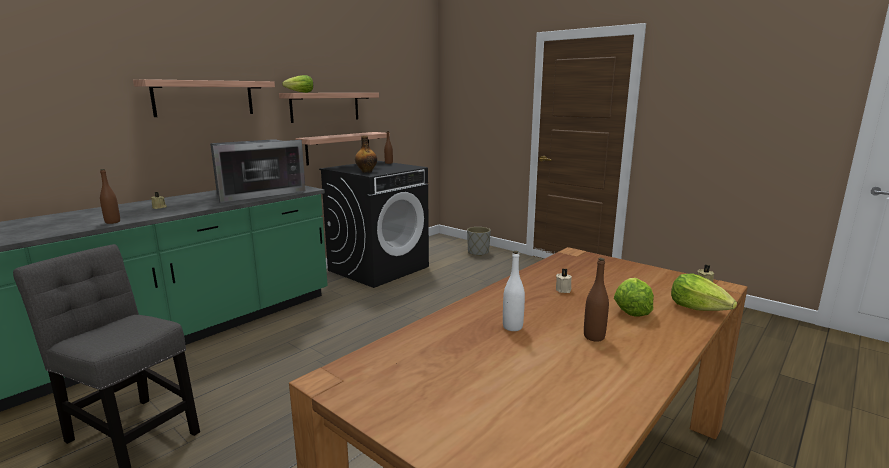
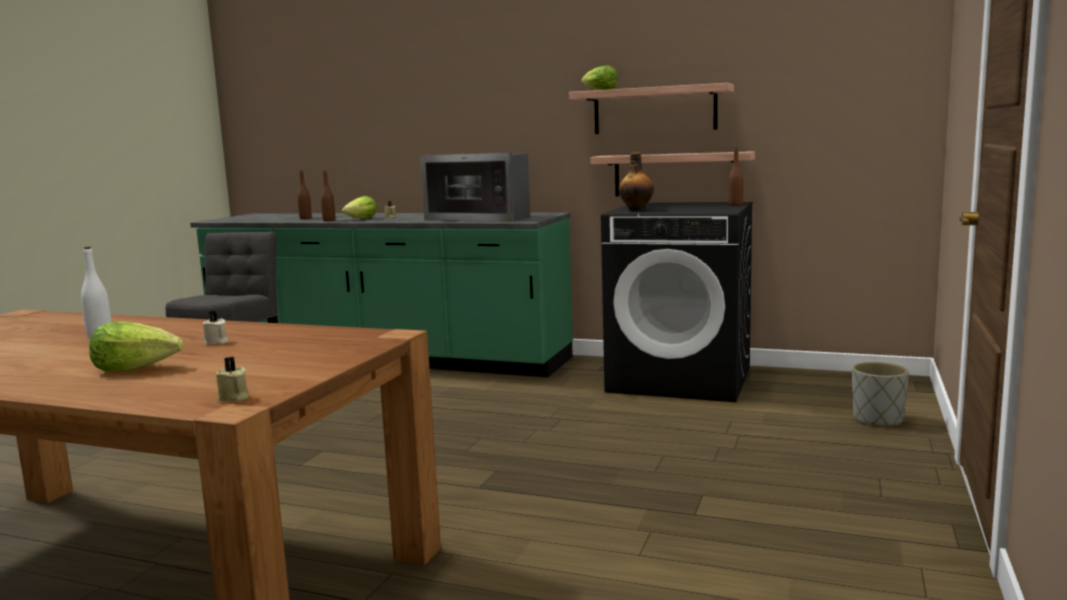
camera: 70 degrees right, 5 degrees down
(204, 98) = (487, 104): shelf -> none
(594, 337) = (57, 360): brown bottle -> brown bottle (305, 218)
(699, 308) = (129, 396): lettuce -> lettuce (361, 219)

